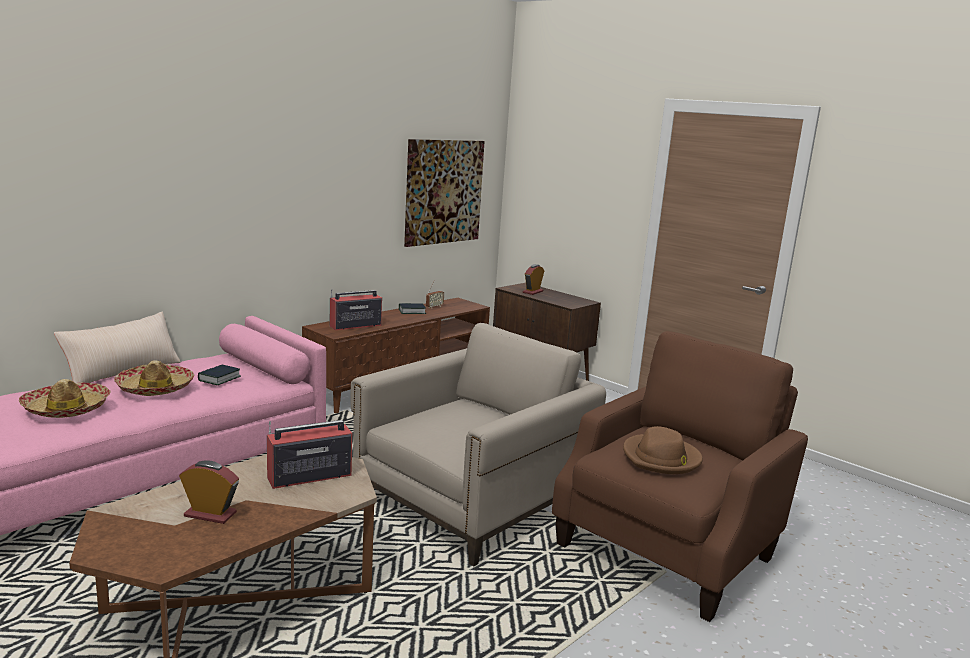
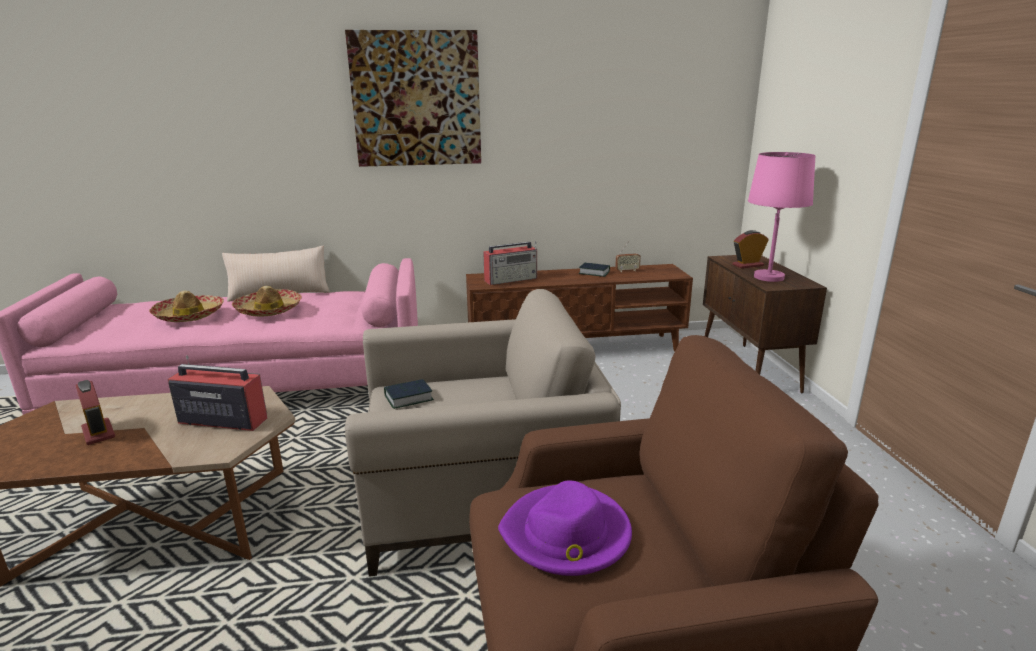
camera: 40 degrees right, 5 degrees up
(219, 378) = (326, 311): book -> book (408, 398)
(354, 325) = (511, 279): radio -> radio turned 150 degrees clockwise
(443, 192) = (655, 140): picture -> picture (416, 99)
(559, 299) = (768, 277): none -> pink table lamp
(661, 458) = (566, 534): brown hat -> purple hat

